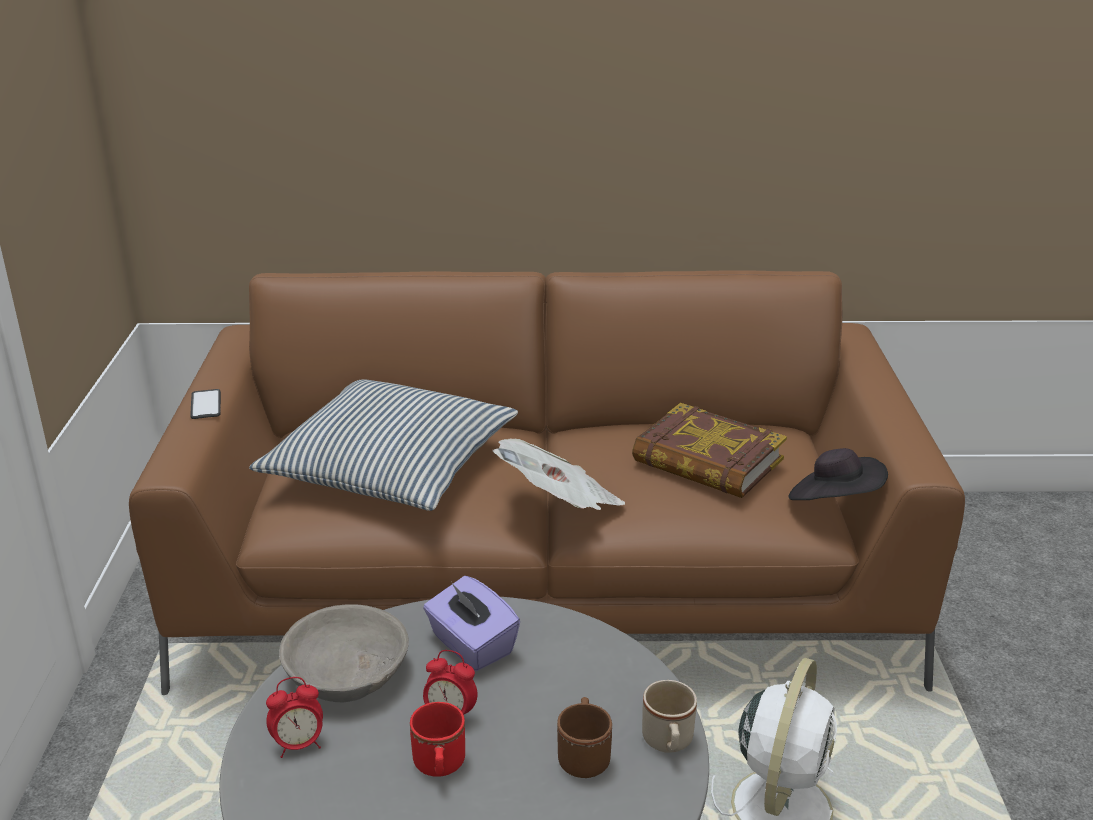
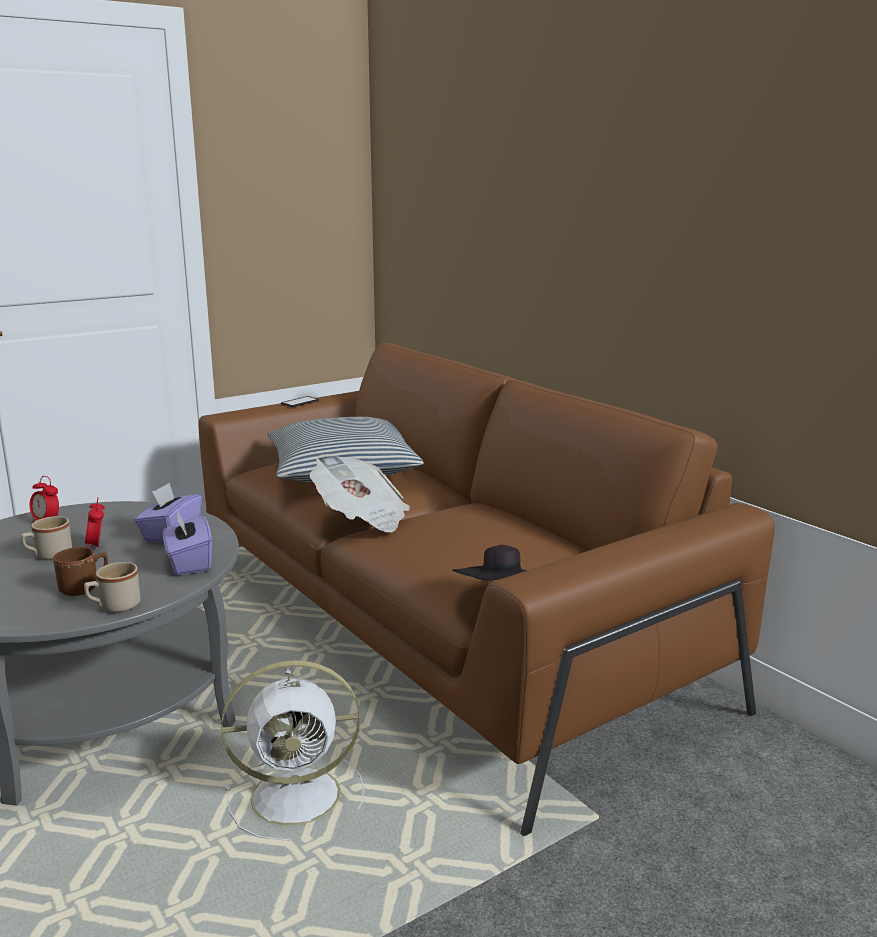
camera: 55 degrees right, 10 degrees down
(347, 674) = (117, 515): grey bowl -> none
(439, 767) = (49, 556): red mug -> beige mug
(585, 655) = (189, 563): none -> purple tissue box
(707, 461) = (480, 539): book -> none

